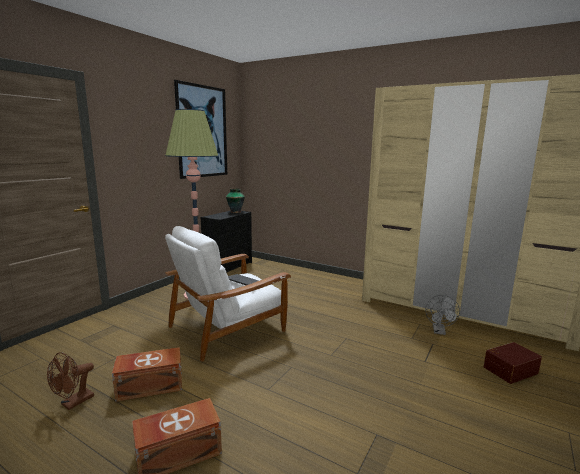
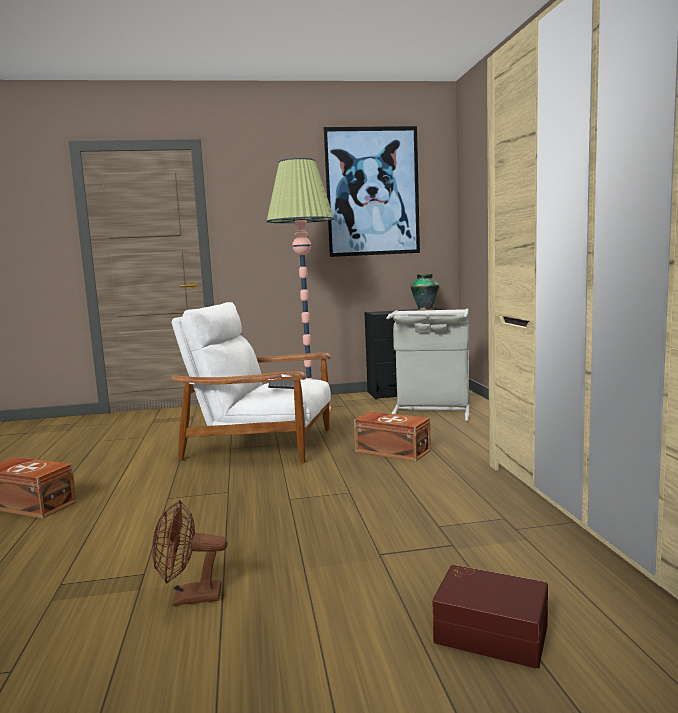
camera: 50 degrees right, 5 degrees down
(73, 403) = (64, 454): brown fan -> brown fan (189, 598)
(149, 385) = (115, 461): brown storage box -> brown storage box (392, 450)
(269, 276) = (431, 410): none -> grey laundry basket
(439, 331) = (511, 538): grey fan -> none

